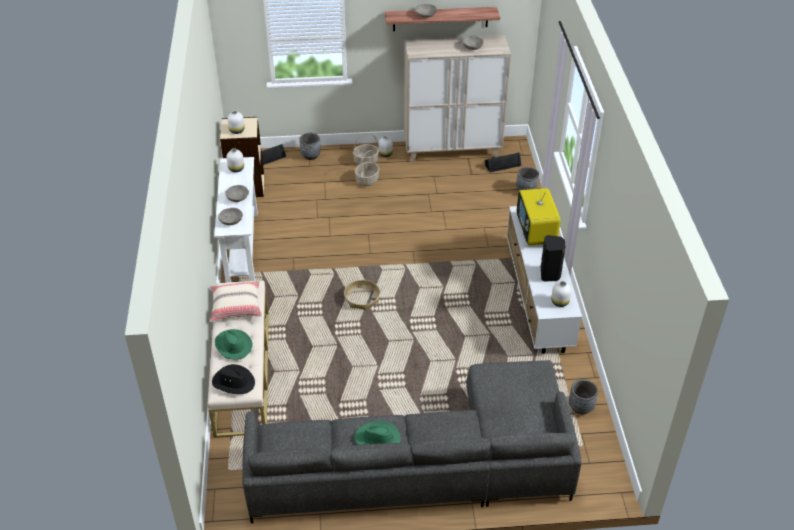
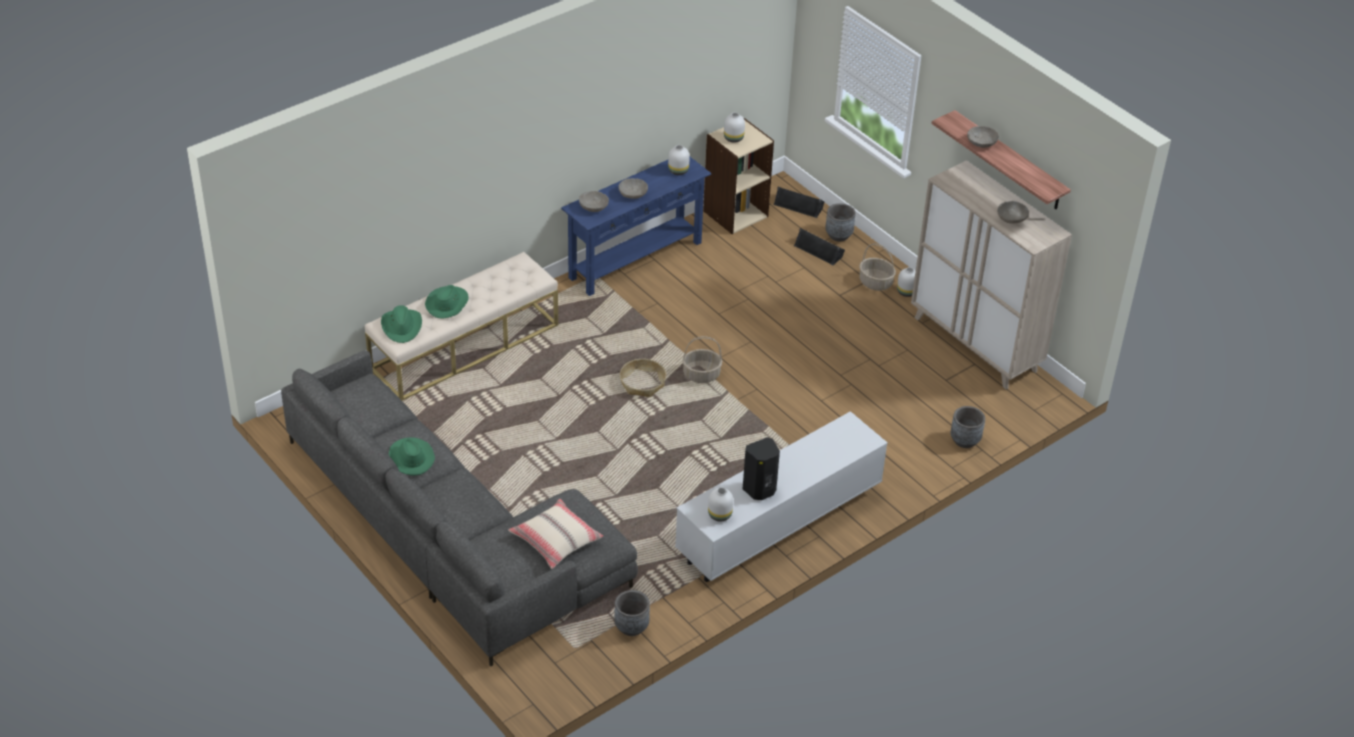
camera: 55 degrees right, 0 degrees up
(233, 382) = (402, 326): black hat -> green hat
(236, 306) = (502, 280): beige pillow -> beige pillow (555, 540)
(242, 248) = (635, 260): white console table -> blue console table
(367, 180) = (842, 298): basket -> basket (702, 374)
(502, 164) = (994, 399): black speaker -> black speaker (819, 250)
(536, 233) = (823, 451): television -> none

